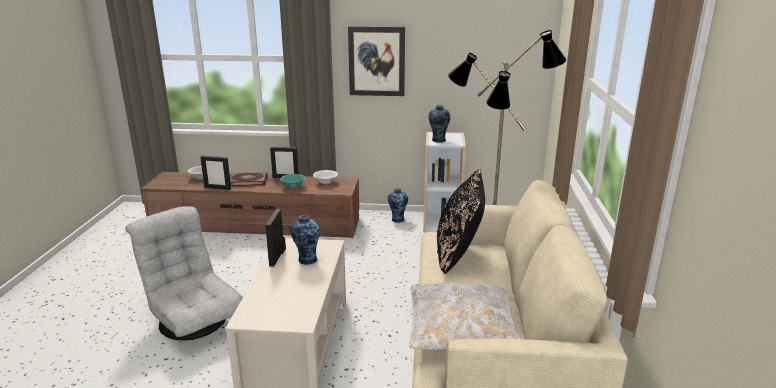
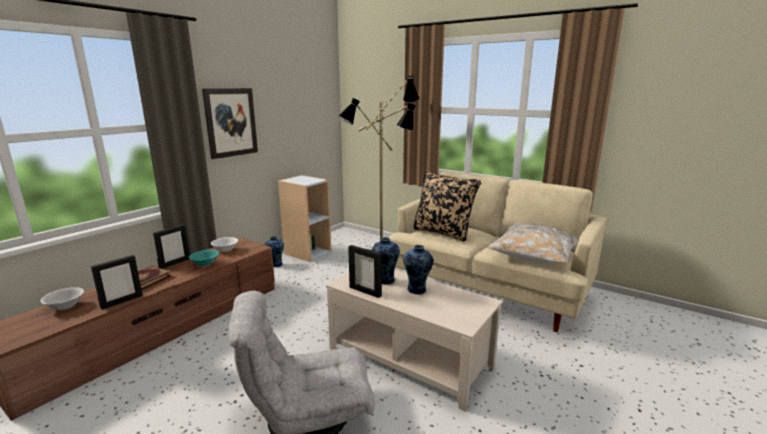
camera: 60 degrees left, 5 degrees down
(438, 140) = (303, 181): vase -> vase (417, 290)

